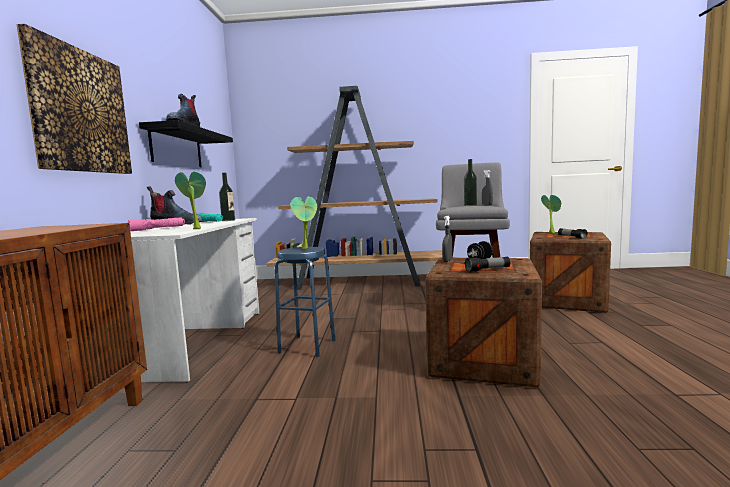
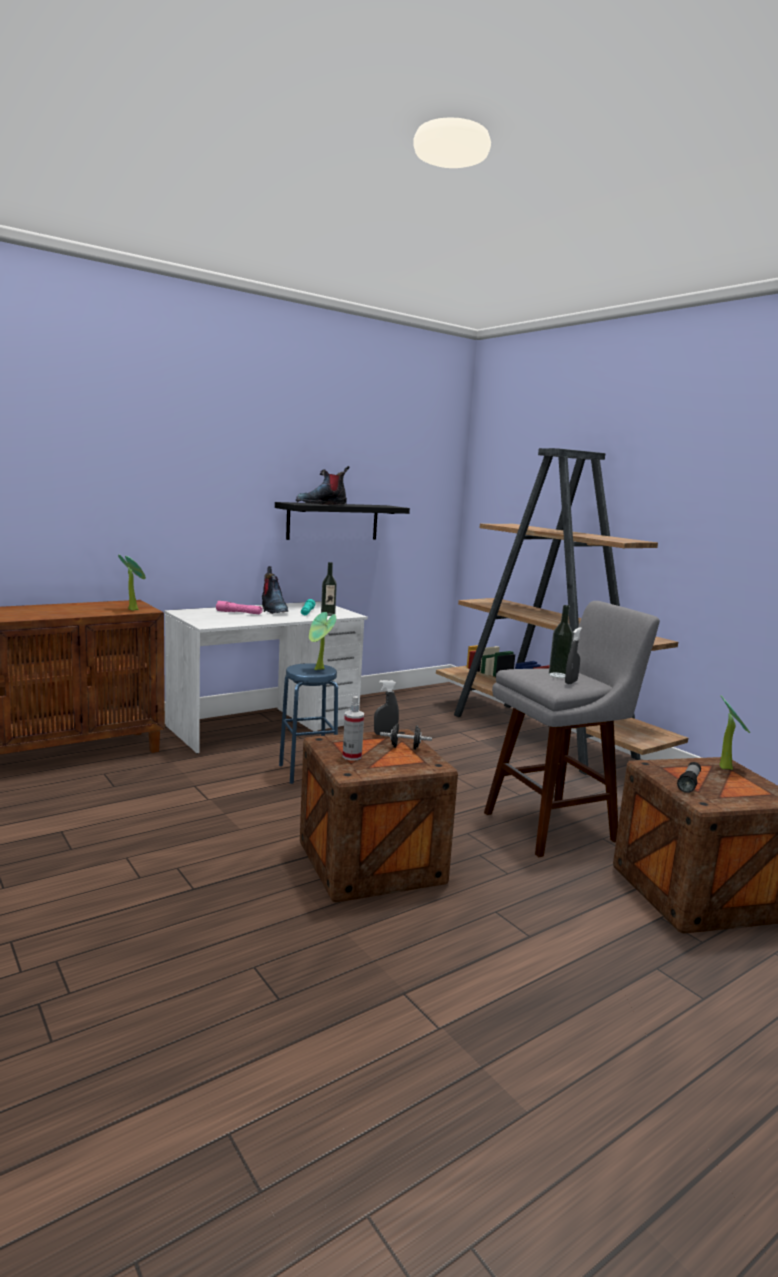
camera: 50 degrees right, 5 degrees up
(80, 111) = (201, 503): picture -> none
(195, 229) = (242, 623): potted plant -> potted plant (133, 609)
(488, 270) = (352, 756): flashlight -> spray bottle

